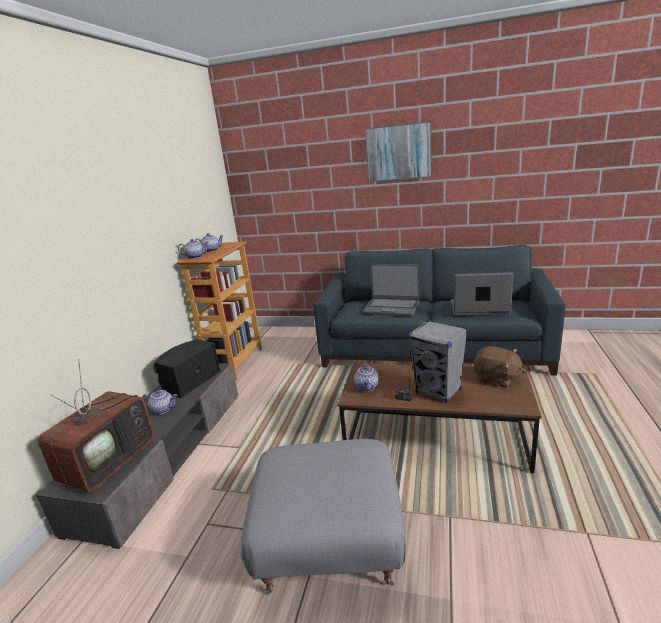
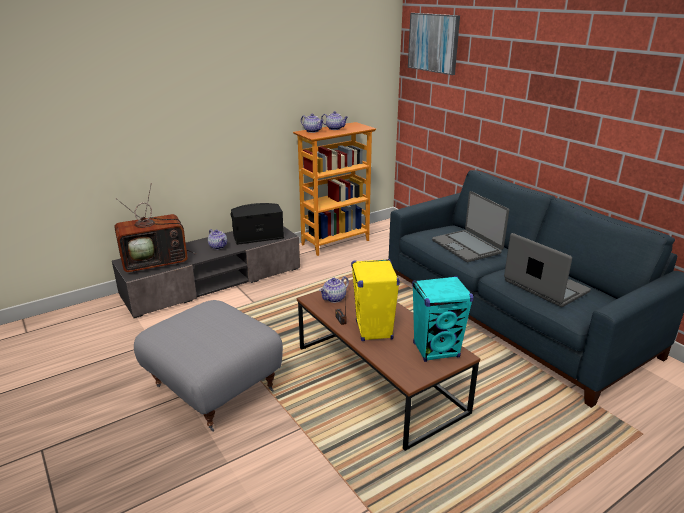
camera: 40 degrees right, 5 degrees up
(398, 152) = (557, 67): picture -> picture (433, 43)
(438, 391) = (374, 331): grey speaker -> yellow speaker
(496, 379) = (436, 350): brown plush toy -> turquoise speaker

